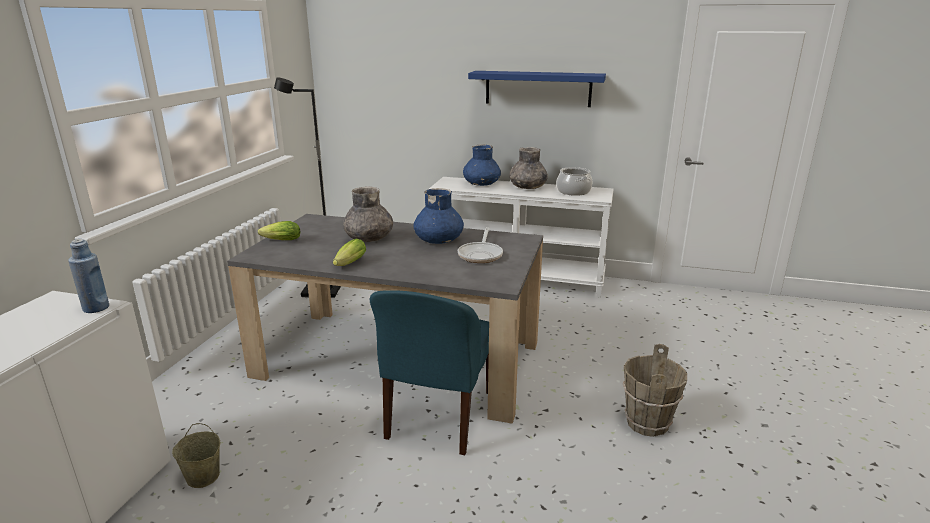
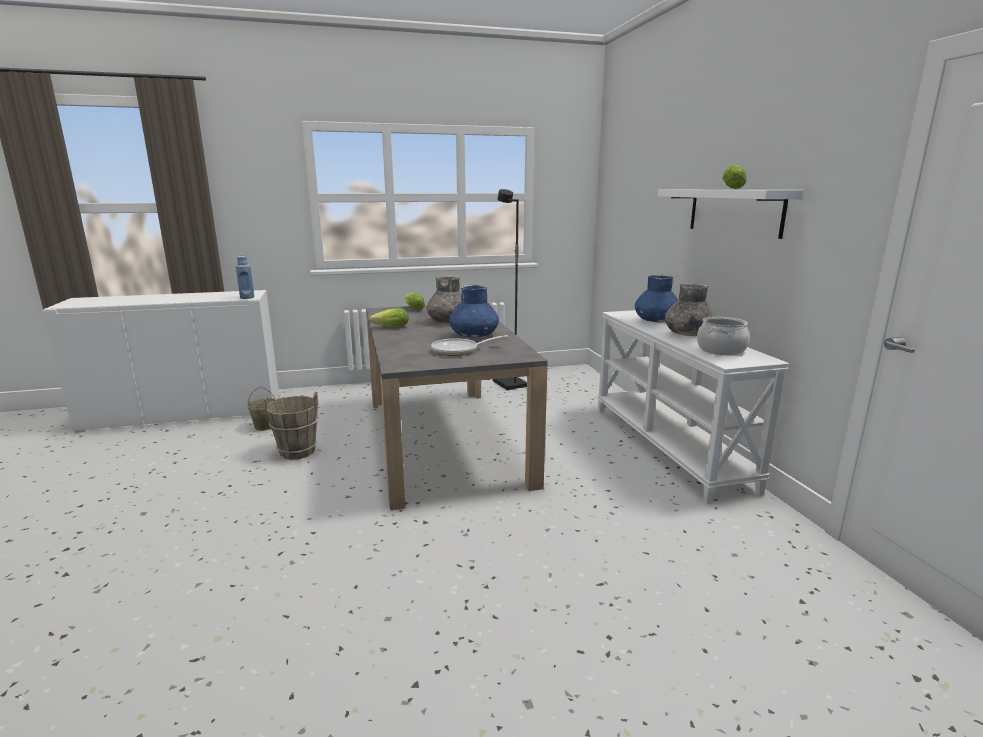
camera: 60 degrees right, 5 degrees down
(439, 416) = (376, 476): blue chair -> none
(538, 88) = (734, 211): blue shelf -> white shelf
(546, 73) = (731, 189): none -> lettuce
(646, 423) = (449, 590): brown bucket -> brown bucket (297, 451)

